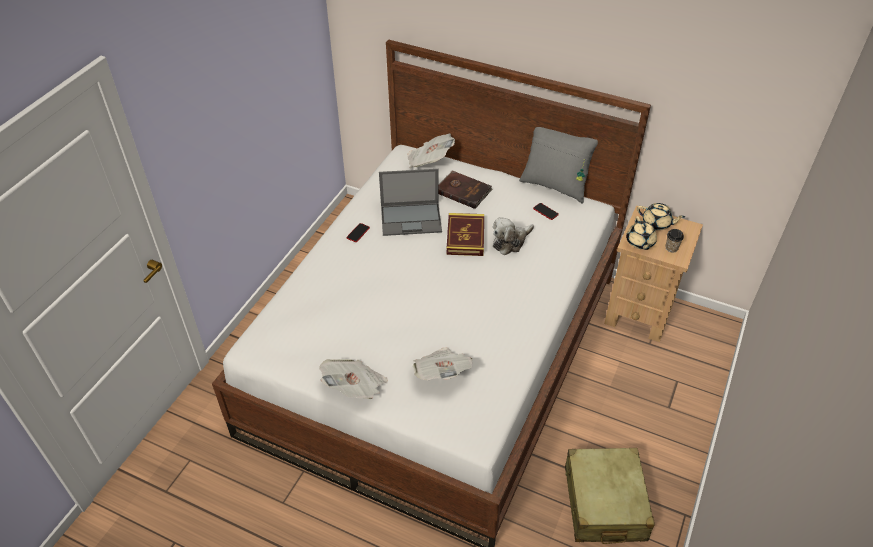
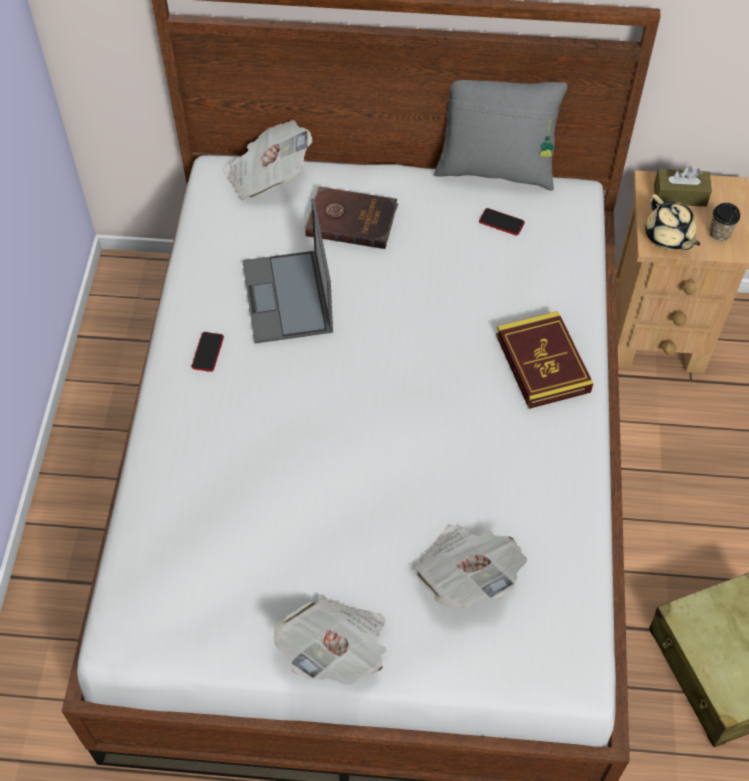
camera: 20 degrees left, 10 degrees up
(412, 219) = (288, 298): laptop -> laptop turned 105 degrees clockwise
(465, 237) = (393, 307): book -> book (542, 363)
(510, 242) = (470, 295): plush toy -> none
(657, 223) = (680, 195): beige teapot -> brown tissue box

